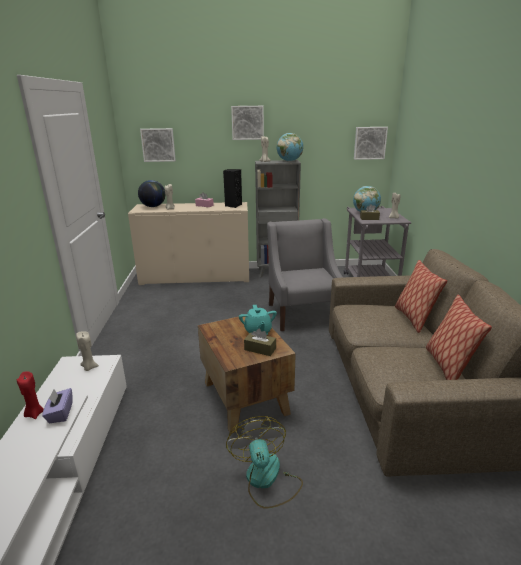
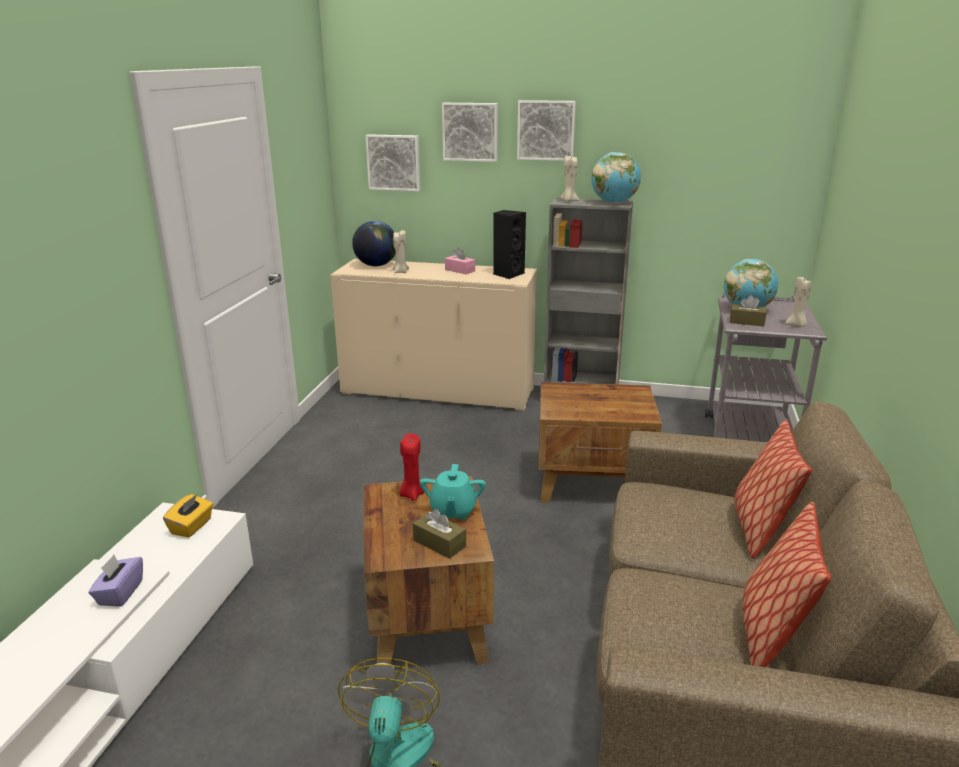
camera: 15 degrees right, 0 degrees up
(34, 413) = (87, 586): red candle -> red candle (411, 494)
(89, 367) = (192, 527): beige candle -> yellow tissue box
(303, 313) = (593, 483): grey armchair -> brown side table
(369, 143) = (776, 175): picture -> picture (470, 132)

